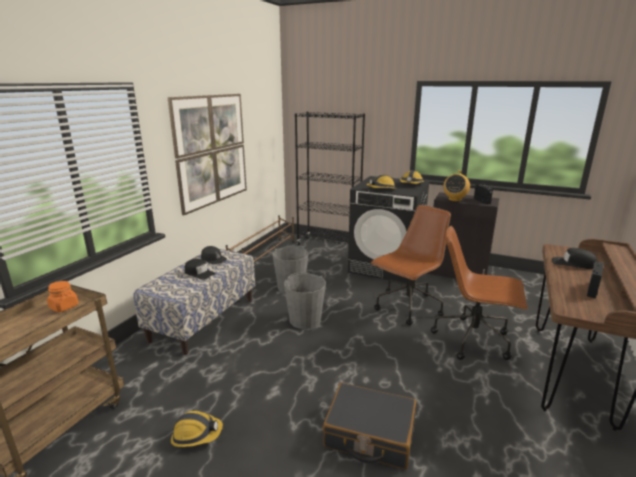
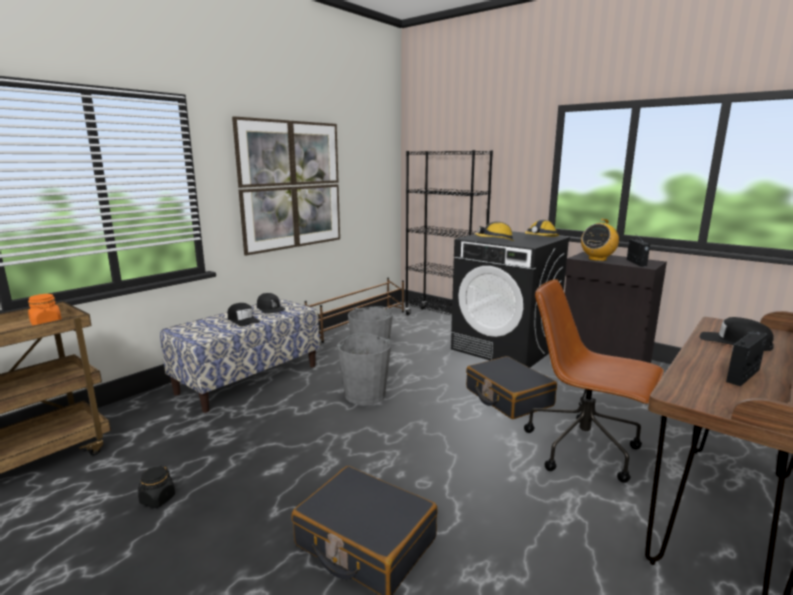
camera: 15 degrees right, 5 degrees down
(196, 434) = (157, 499): hard hat -> black jar
(407, 307) = (508, 397): brown office chair -> black suitcase

